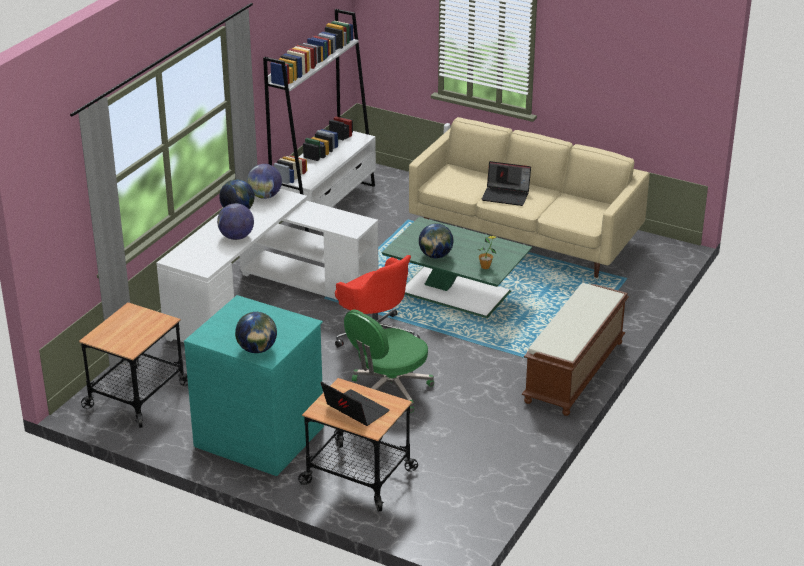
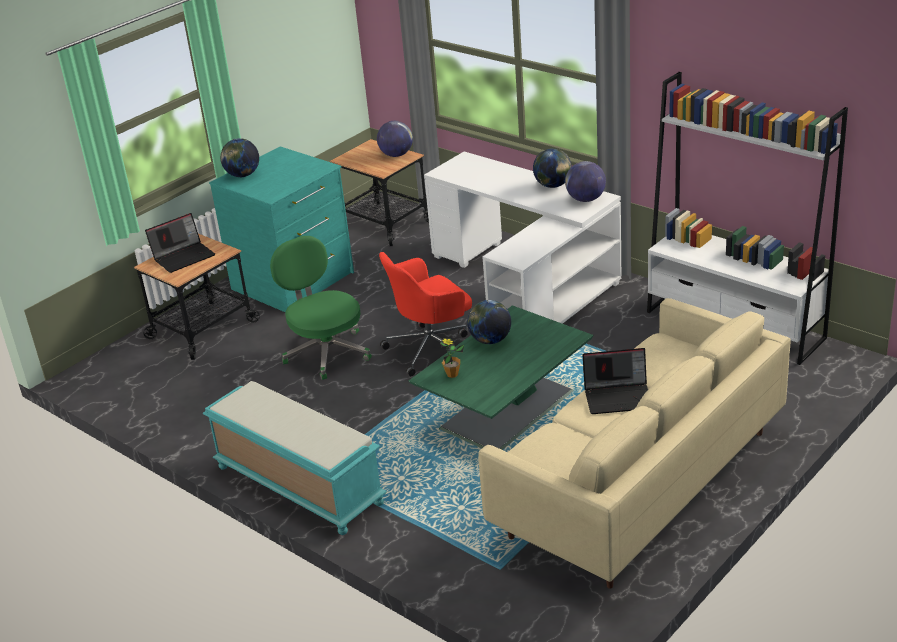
camera: 105 degrees right, 0 degrees up
(236, 237) = (498, 186): globe -> globe (396, 155)
(506, 195) = (618, 397): laptop -> laptop turned 120 degrees counterclockwise
(575, 372) = (297, 485): brown bench -> turquoise bench

